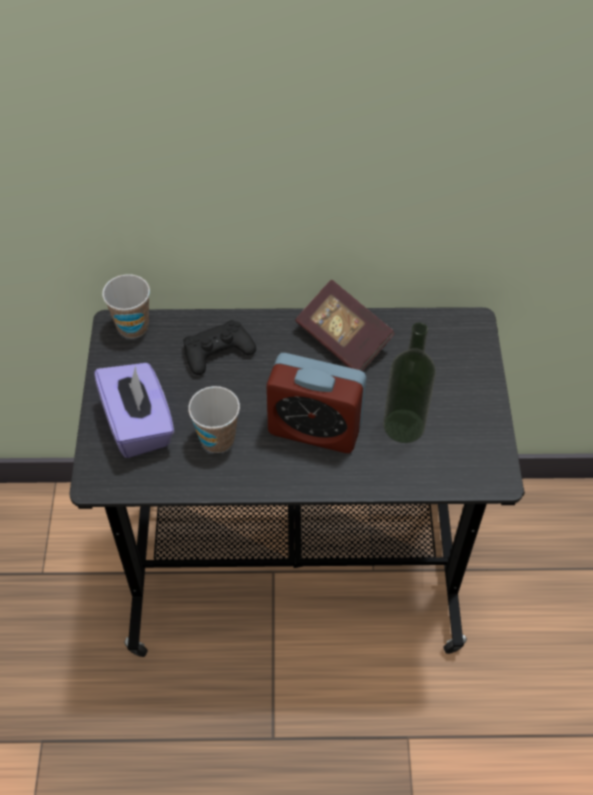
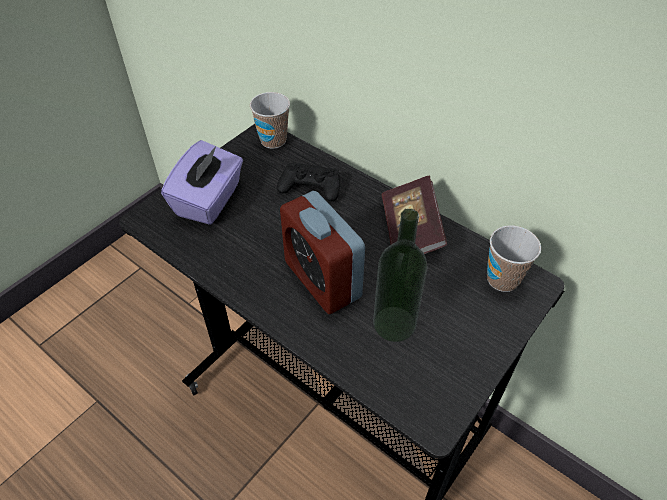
camera: 40 degrees right, 5 degrees down
(217, 439) = (247, 242): cup -> cup (502, 279)

